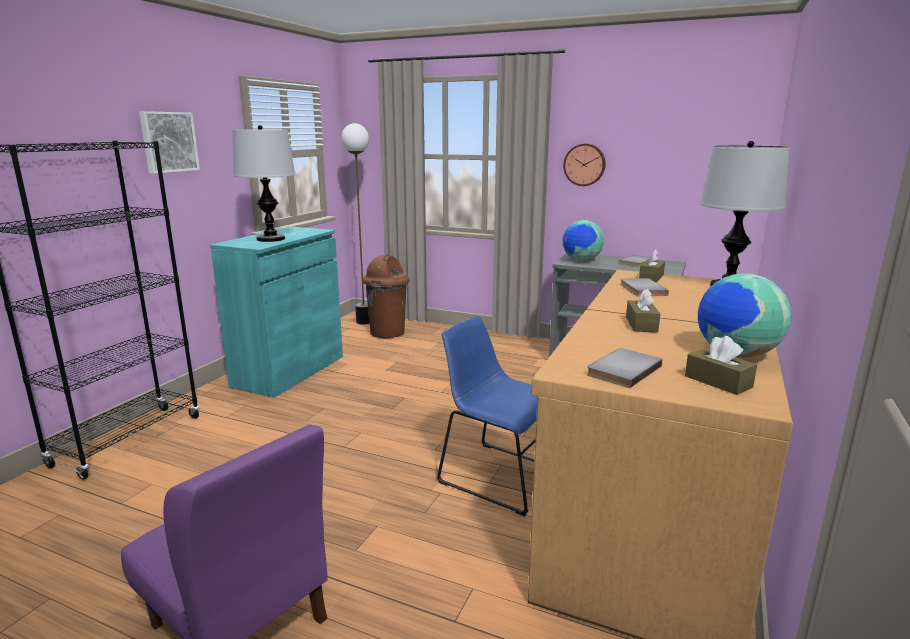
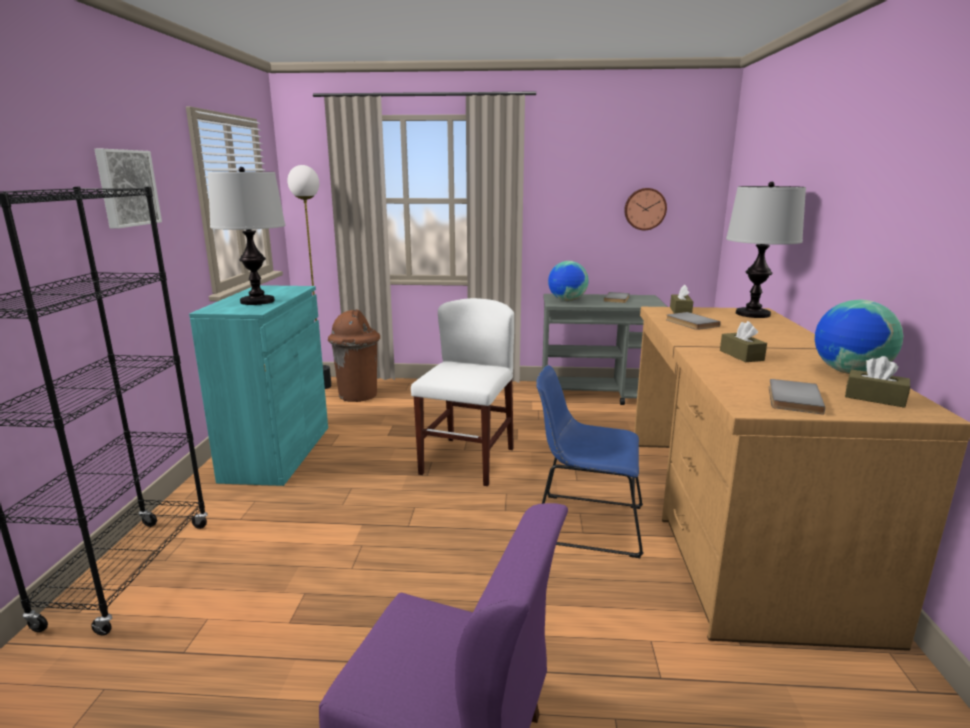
camera: 20 degrees left, 0 degrees up
(436, 402) = (467, 461): none -> white chair
(584, 164) = (556, 206): wall clock -> wall clock (645, 209)

